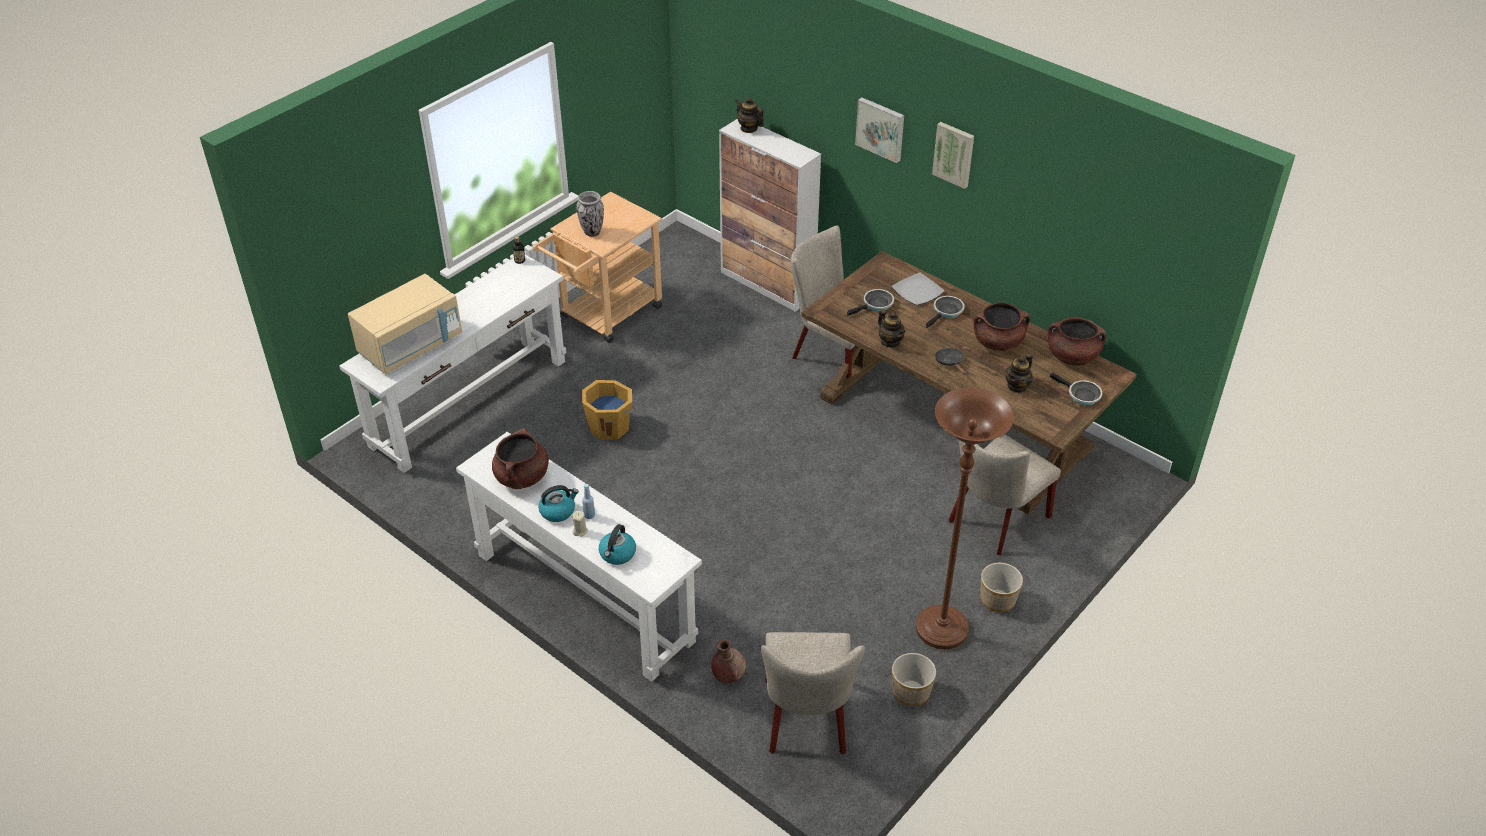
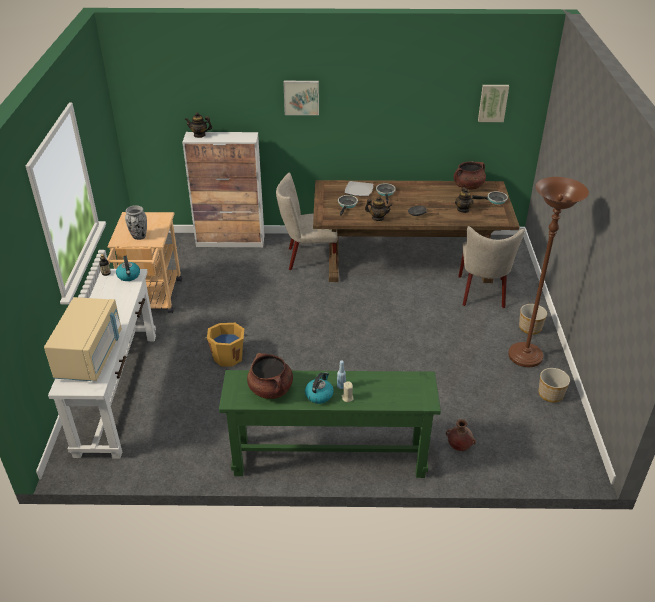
camera: 40 degrees left, 5 degrees down
(584, 597) = (329, 457): white console table -> green console table
(617, 554) = (386, 397): kettle -> kettle (129, 276)
(807, 722) = (525, 442): beige chair -> none
(954, 154) = (359, 93): picture -> picture (493, 102)
(998, 342) = (427, 195): brown cooking pot -> none

